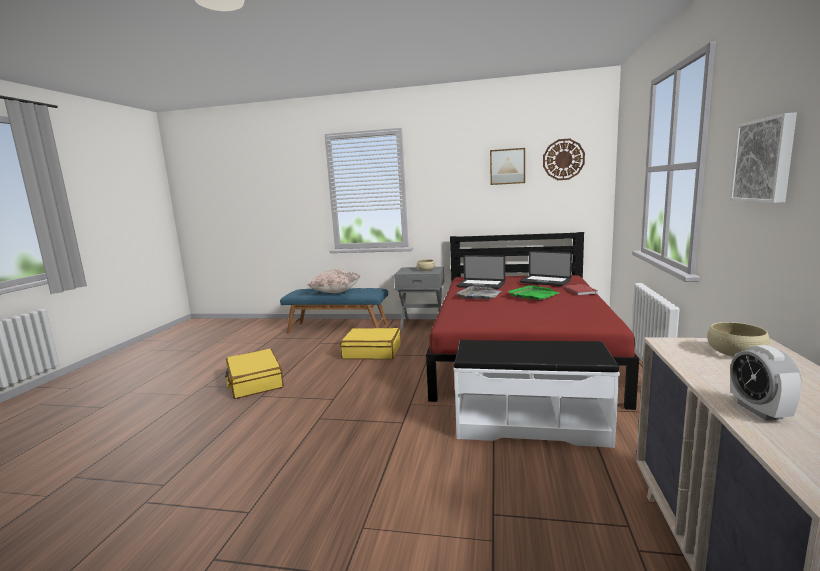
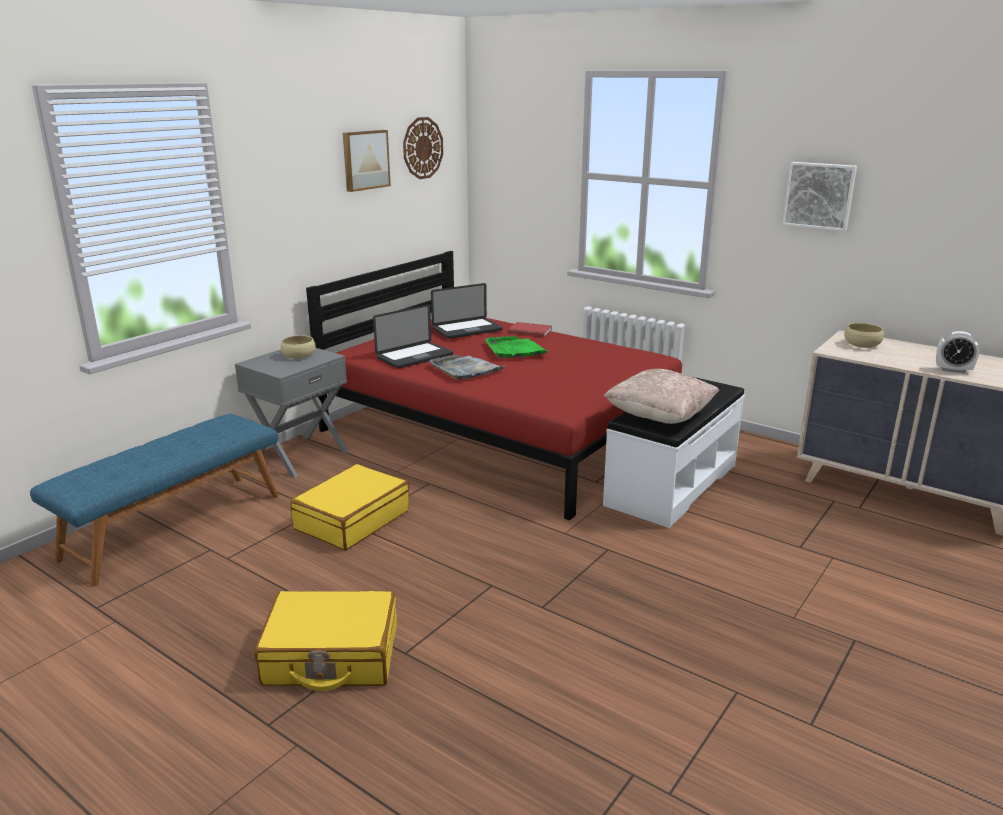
camera: 65 degrees left, 10 degrees up
(336, 292) = (171, 451): beige pillow -> beige pillow (659, 417)

